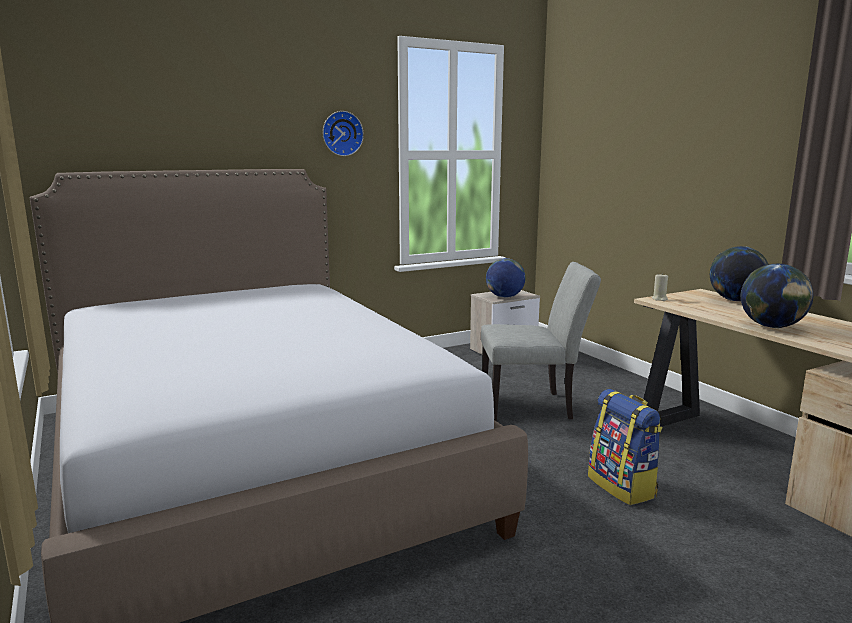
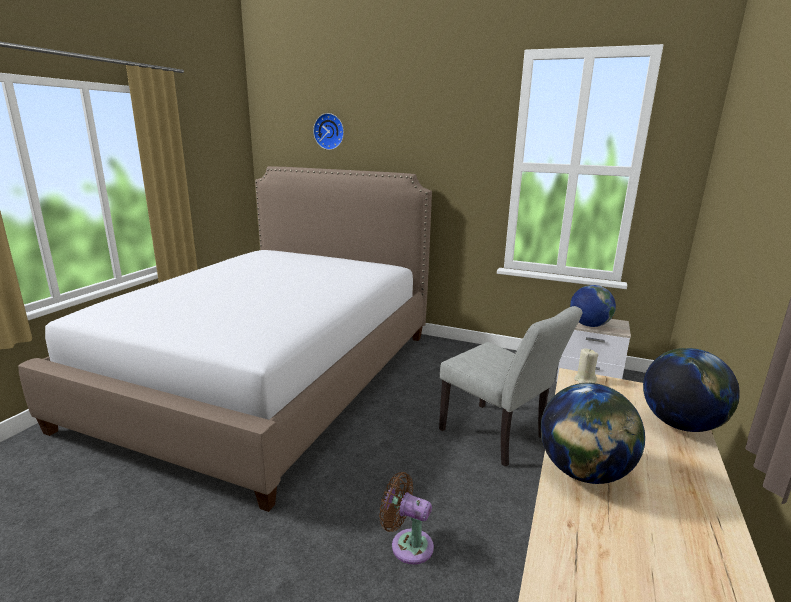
camera: 50 degrees right, 5 degrees up
(342, 133) = (458, 145): wall clock -> wall clock (329, 131)
(623, 487) = (407, 544): backpack -> brown fan

